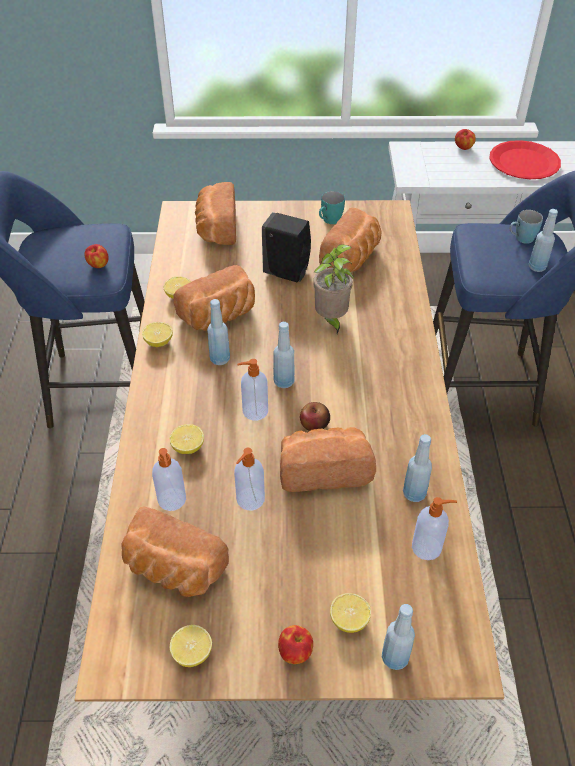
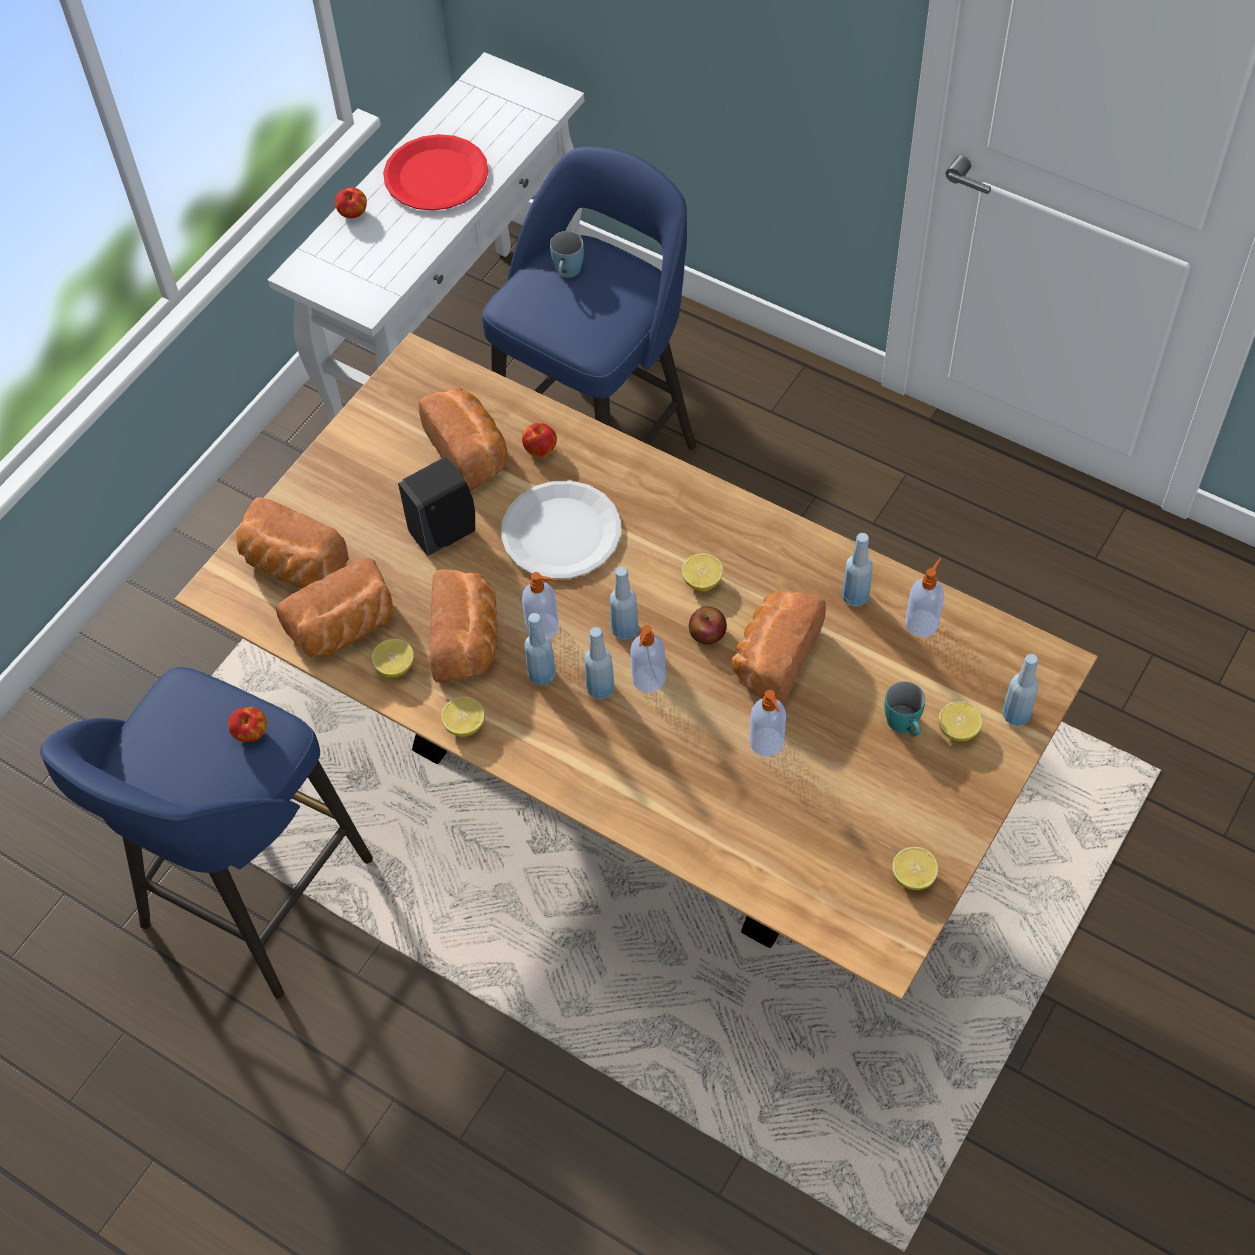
camera: 55 degrees left, 10 degrees up
(172, 500) = (720, 815): soap dispenser -> soap dispenser (543, 627)
(172, 570) = (809, 853): bread -> bread (345, 629)
(188, 447) = (656, 768): lemon -> lemon (702, 581)
(295, 652) = (963, 790): apple -> apple (540, 449)
(329, 221) = (381, 437): turquoise mug -> turquoise mug (904, 726)
(331, 320) = (561, 532): potted plant -> white plate
(537, 267) = (624, 291): blue bottle -> blue bottle (600, 688)

